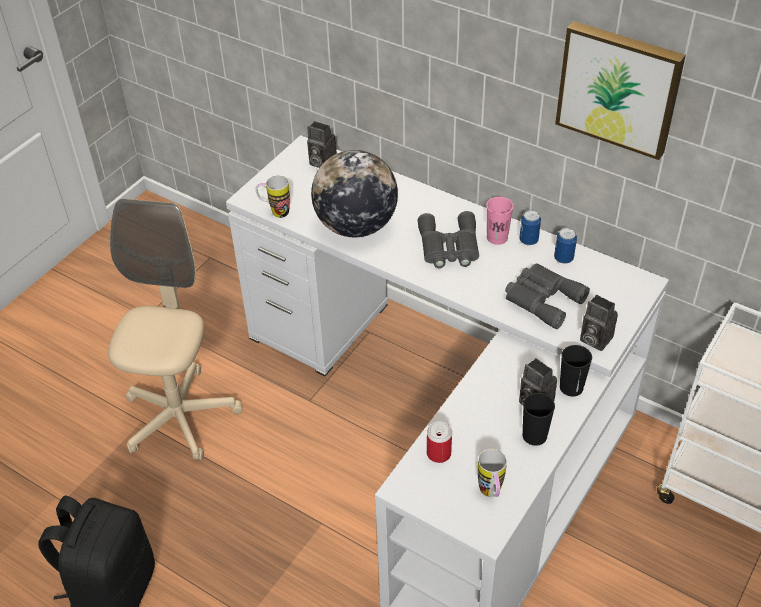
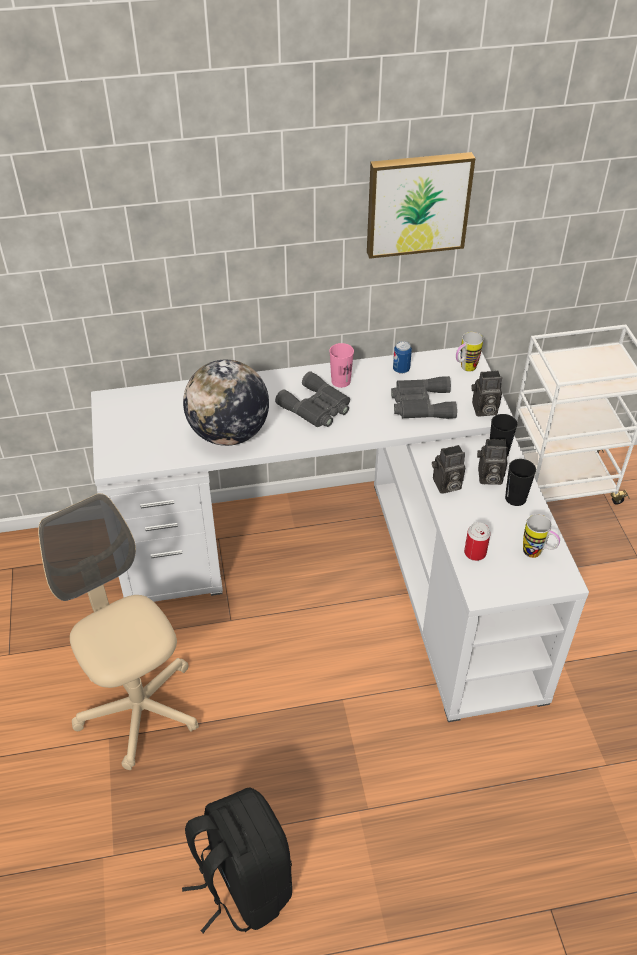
camera: 45 degrees left, 0 degrees up
(275, 212) = (149, 462): mug -> mug (464, 369)
(320, 162) = (137, 402): camera -> camera (446, 485)
(528, 240) = (364, 371): can -> none

